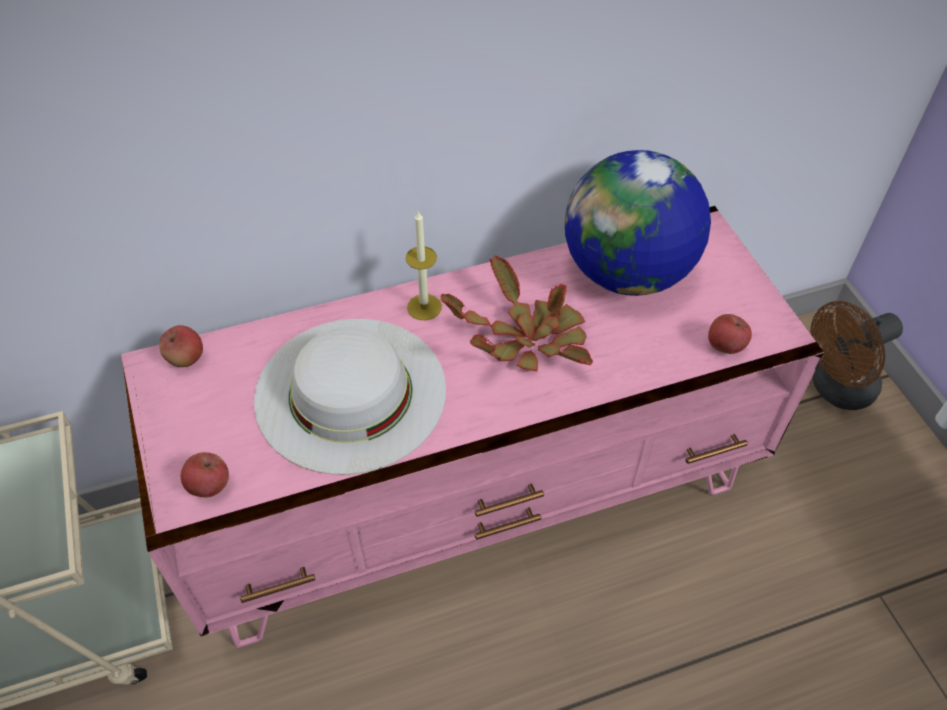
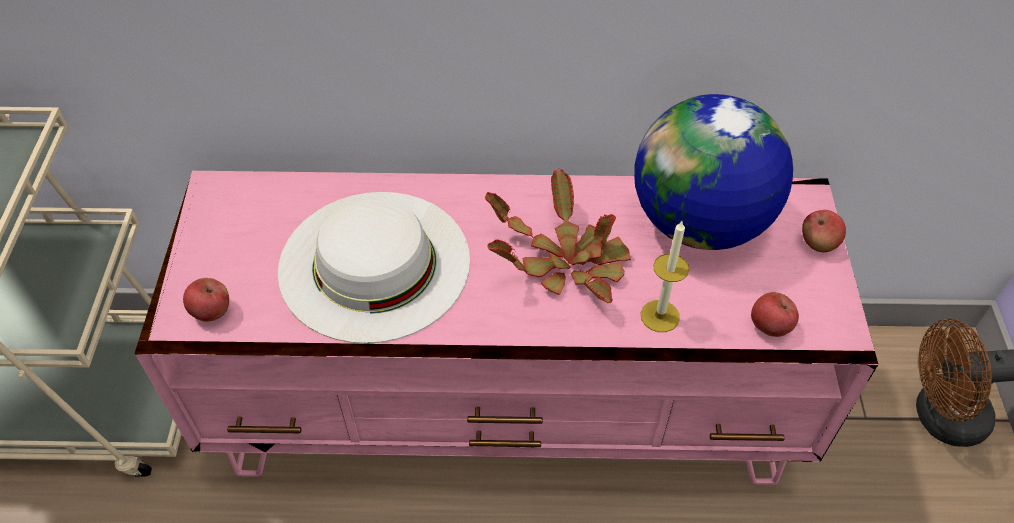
camera: 20 degrees right, 0 degrees up
(186, 358) = (244, 190): apple -> apple (818, 243)
(424, 307) = (480, 202): candle -> candle (660, 316)

